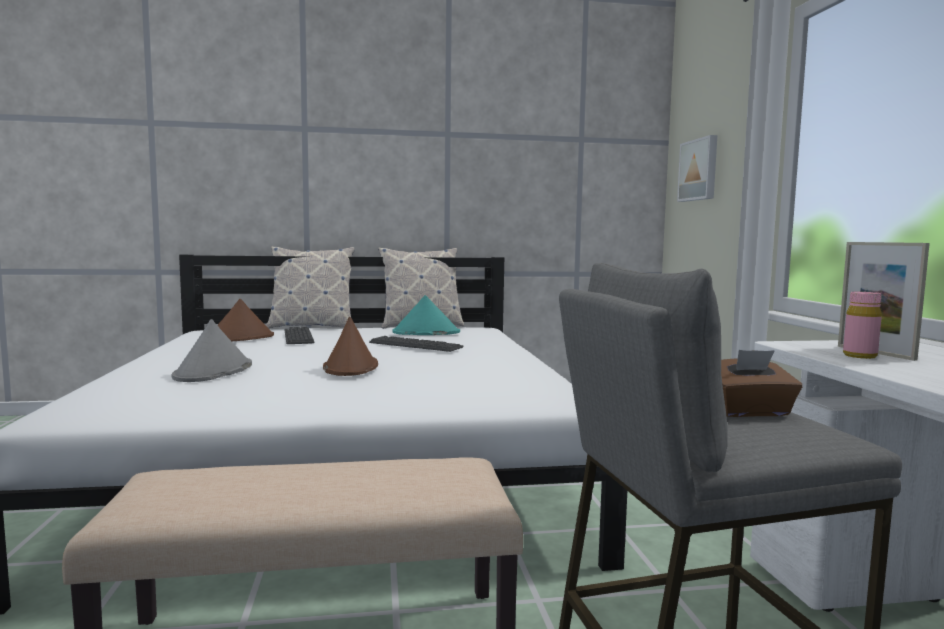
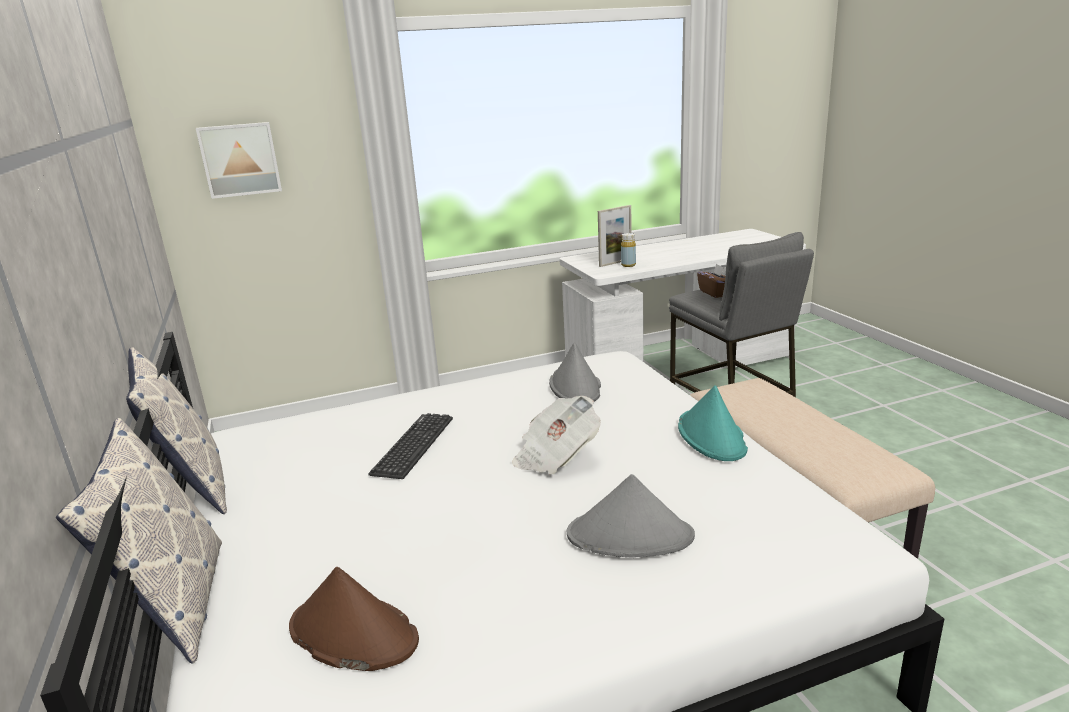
camera: 100 degrees left, 15 degrees up
(298, 336) = (329, 568): keyboard -> none
(350, 367) = (555, 456): brown hat -> newspaper
(425, 332) = (306, 458): turquoise hat -> turquoise hat (712, 436)
(487, 382) = (575, 387): none -> grey hat
(859, 356) = (628, 265): pink bottle -> yellow bottle

